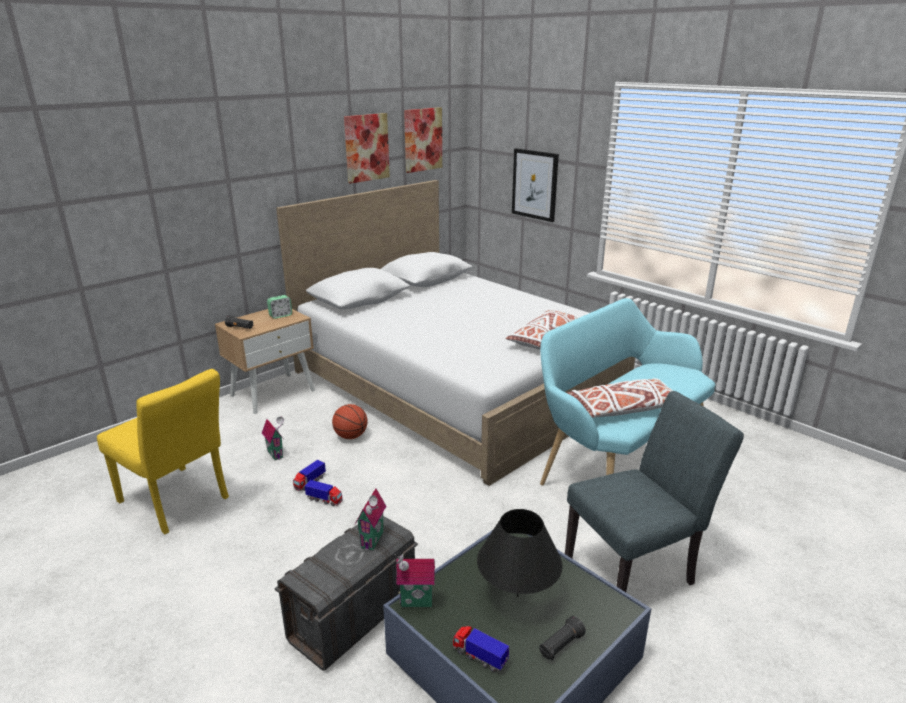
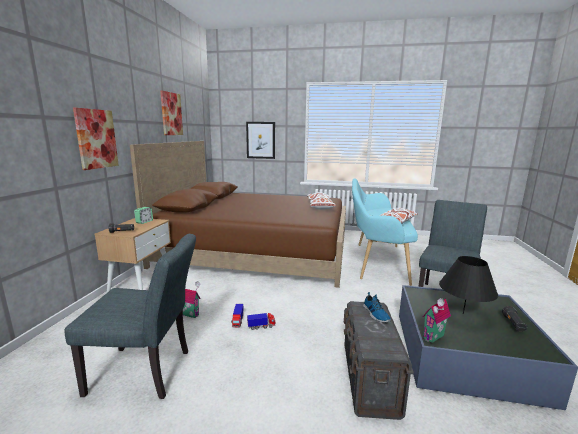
camera: 35 degrees left, 10 degrees down
(178, 503) = (147, 372): yellow chair -> grey chair
(351, 436) = (230, 289): basketball -> none
(374, 540) = (375, 314): toy house -> shoe
(422, 139) = (194, 115): picture -> picture (96, 139)
(456, 384) = (257, 251): white bed -> brown bed
(479, 657) = (499, 346): toy truck -> none

